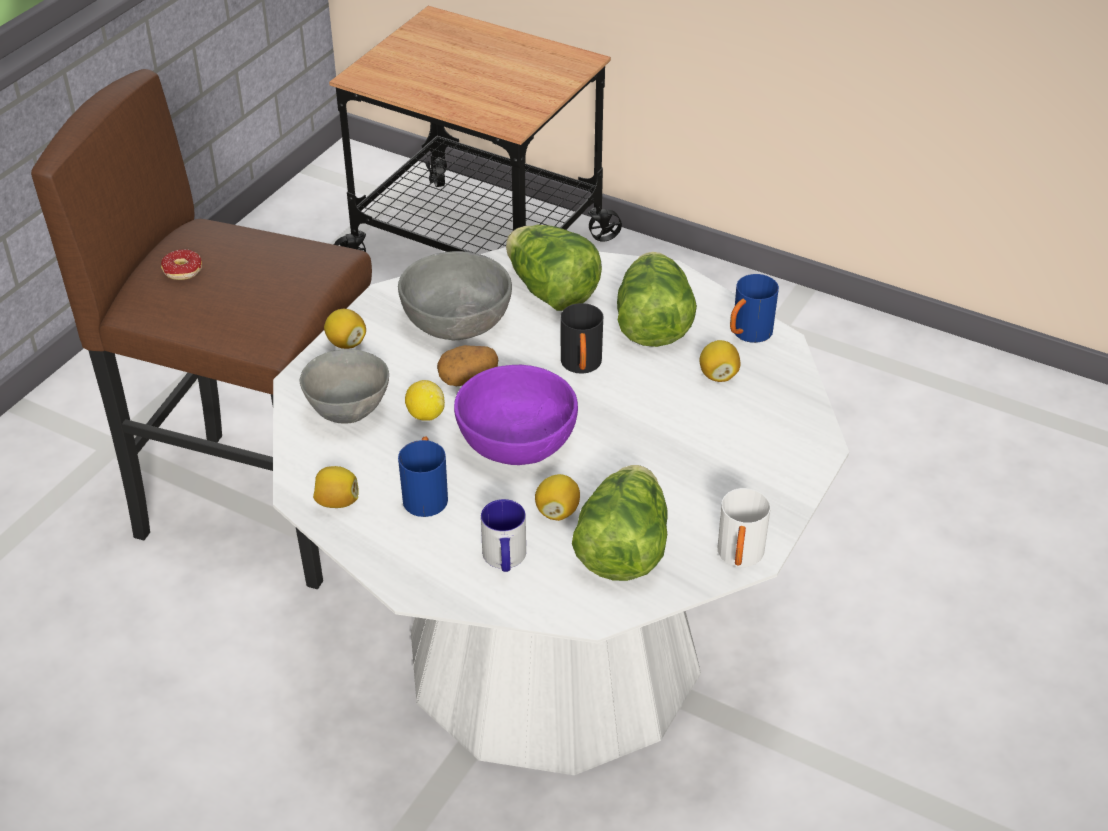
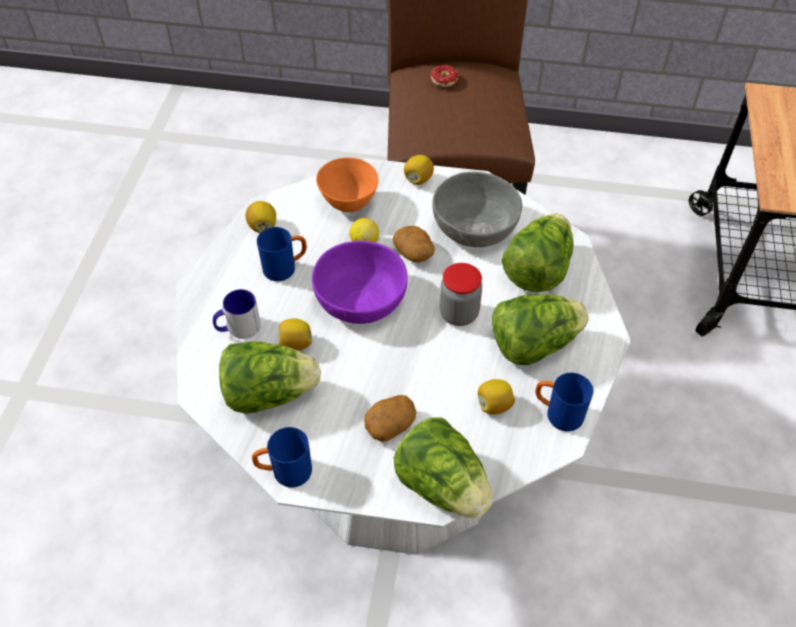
camera: 70 degrees right, 10 degrees up
(349, 412) = (349, 204): grey bowl -> orange bowl
(581, 367) = (459, 314): black mug -> jar
(710, 458) = (390, 424): none -> potato
(739, 558) = (284, 472): white mug -> blue mug
(802, 438) = (443, 485): none -> lettuce

